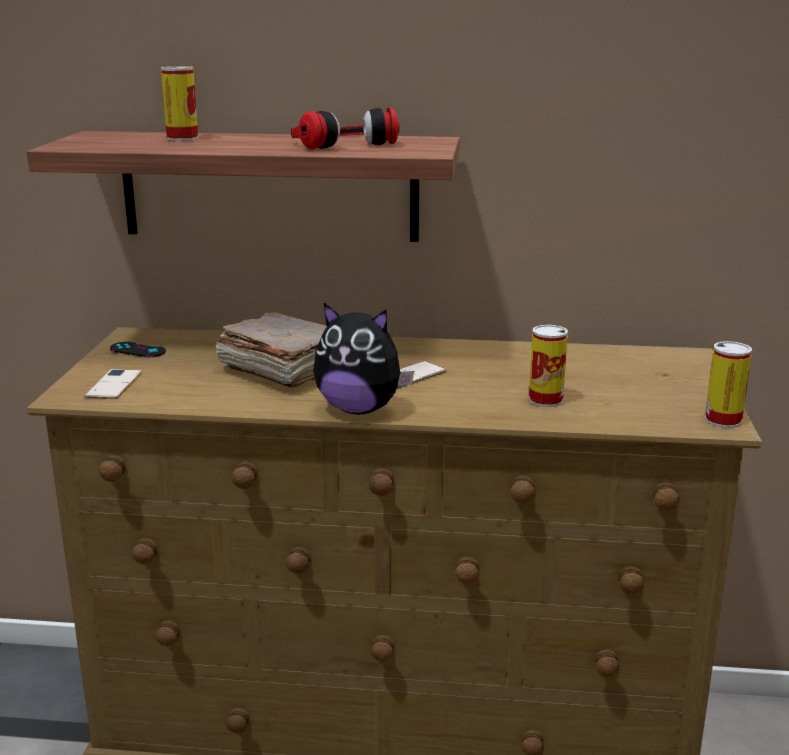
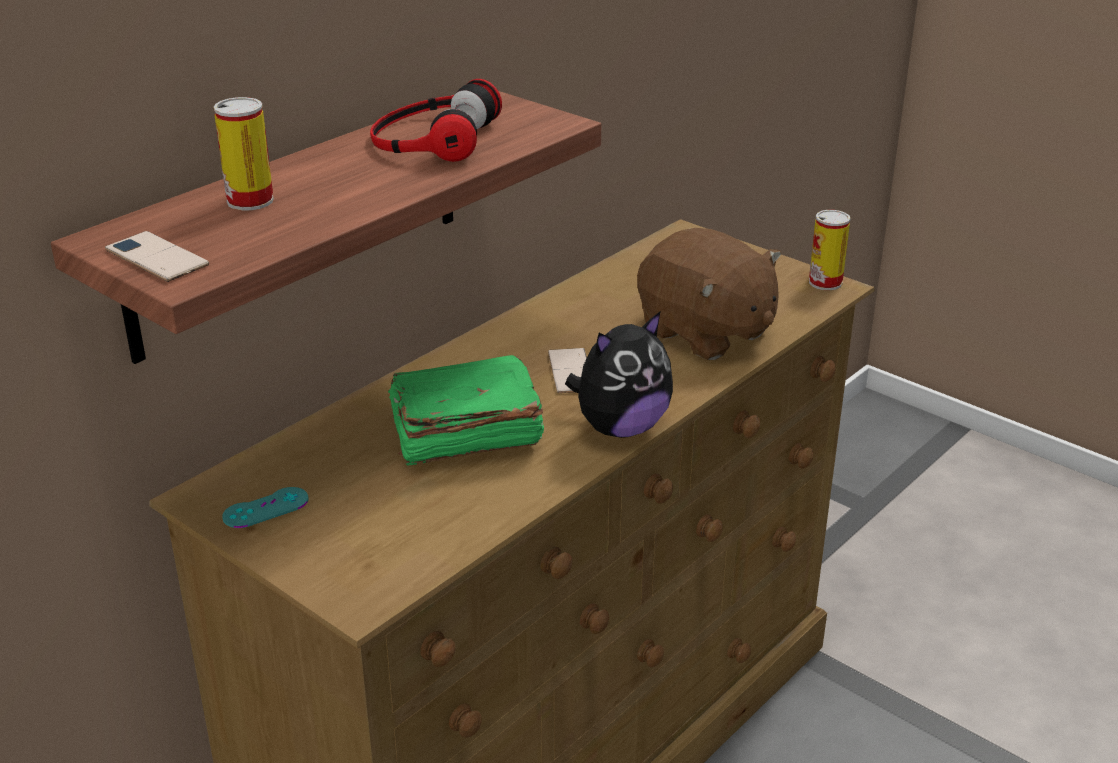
camera: 55 degrees left, 10 degrees up
(114, 385) = (364, 556): phone -> phone (157, 257)
(137, 350) = (266, 508): black game controller -> turquoise game controller
(283, 370) = (463, 434): brown book -> green book
(545, 400) = (705, 333): can -> brown plush toy

